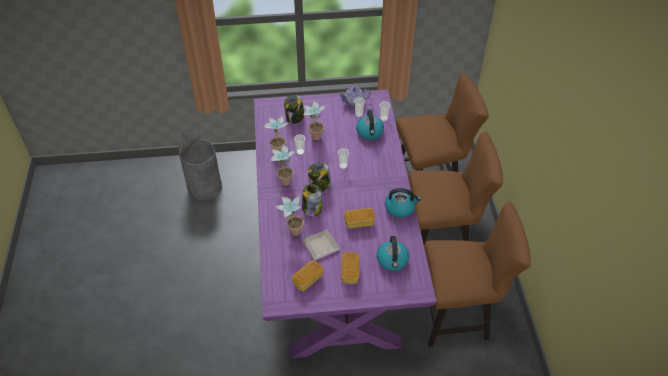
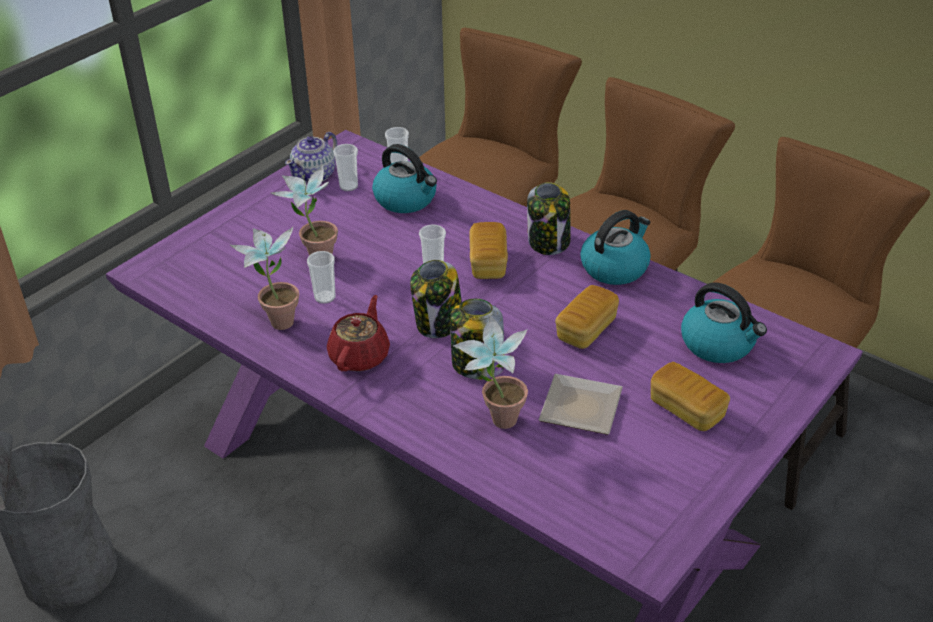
camera: 45 degrees left, 10 degrees down
(285, 179) = (360, 355): potted plant -> red teapot
(295, 118) = (237, 255): jar -> jar (549, 242)
(308, 280) = (641, 475): bread -> bread (488, 263)

